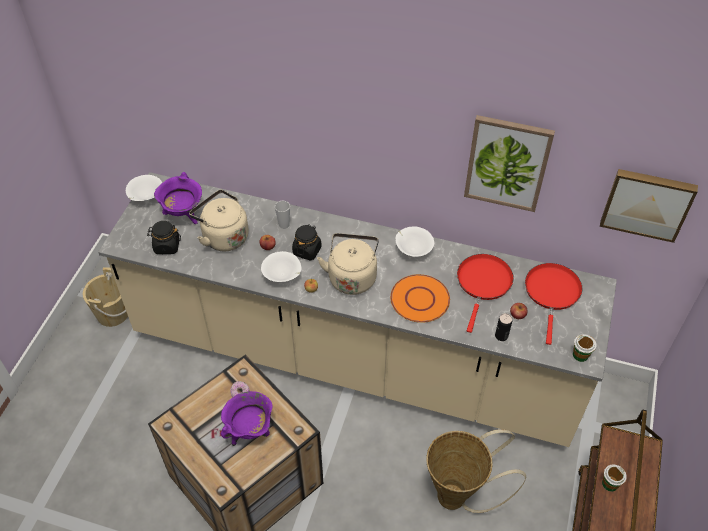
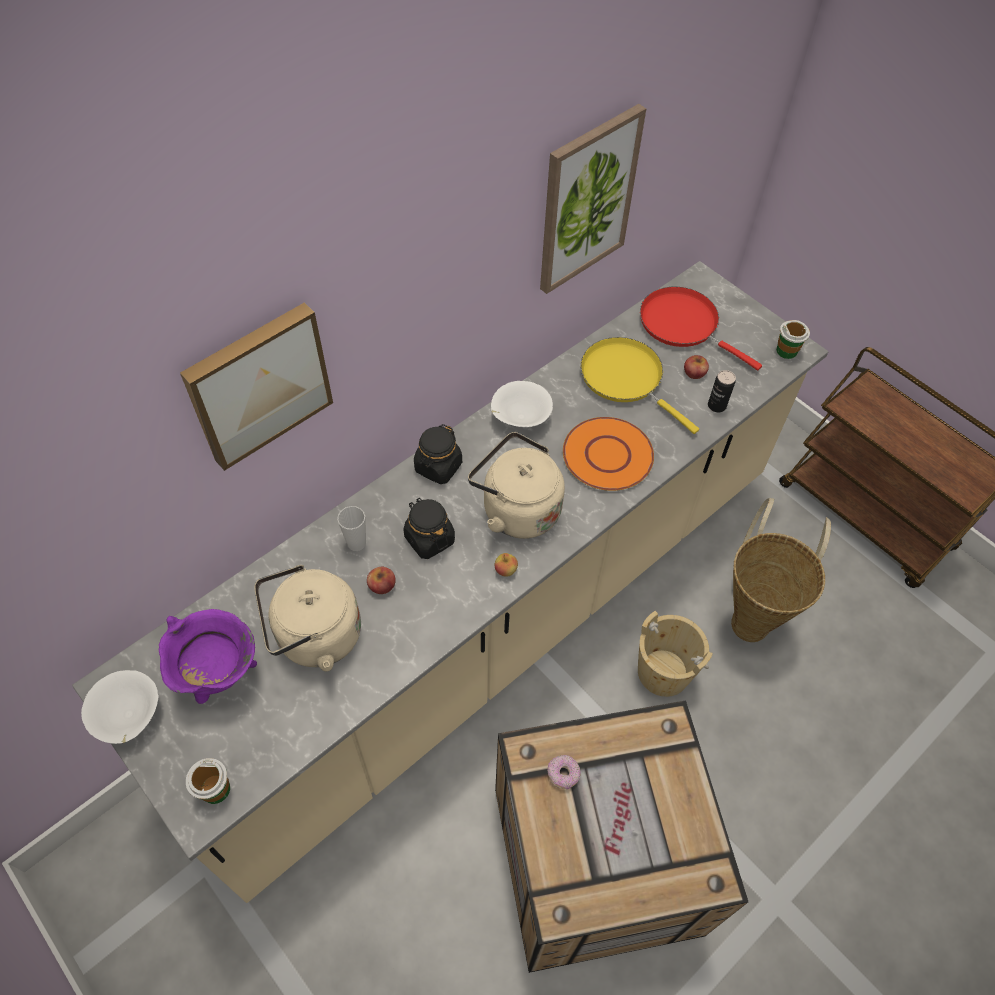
camera: 60 degrees left, 5 degrees up
(112, 313) = (170, 926): beige bucket -> beige bucket (663, 672)
(166, 246) = (268, 733): black jar -> black jar (438, 467)
(250, 431) = (636, 792): purple cooking pot -> none
(282, 276) = (454, 594): white bowl -> none
(483, 283) = (626, 378): red frying pan -> yellow frying pan
(609, 484) = (899, 443): cup -> cup (215, 790)
(647, 203) = (724, 133): picture -> picture (258, 384)

